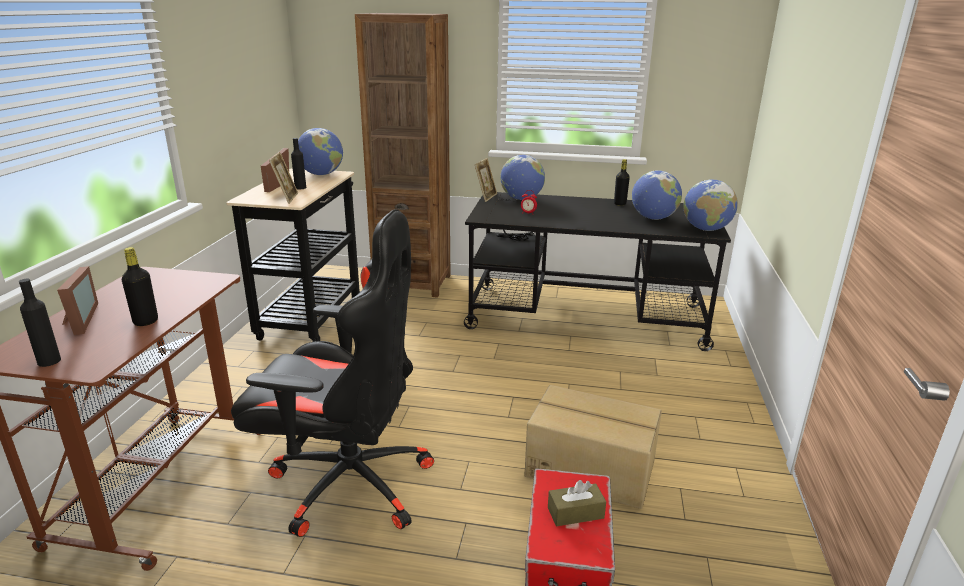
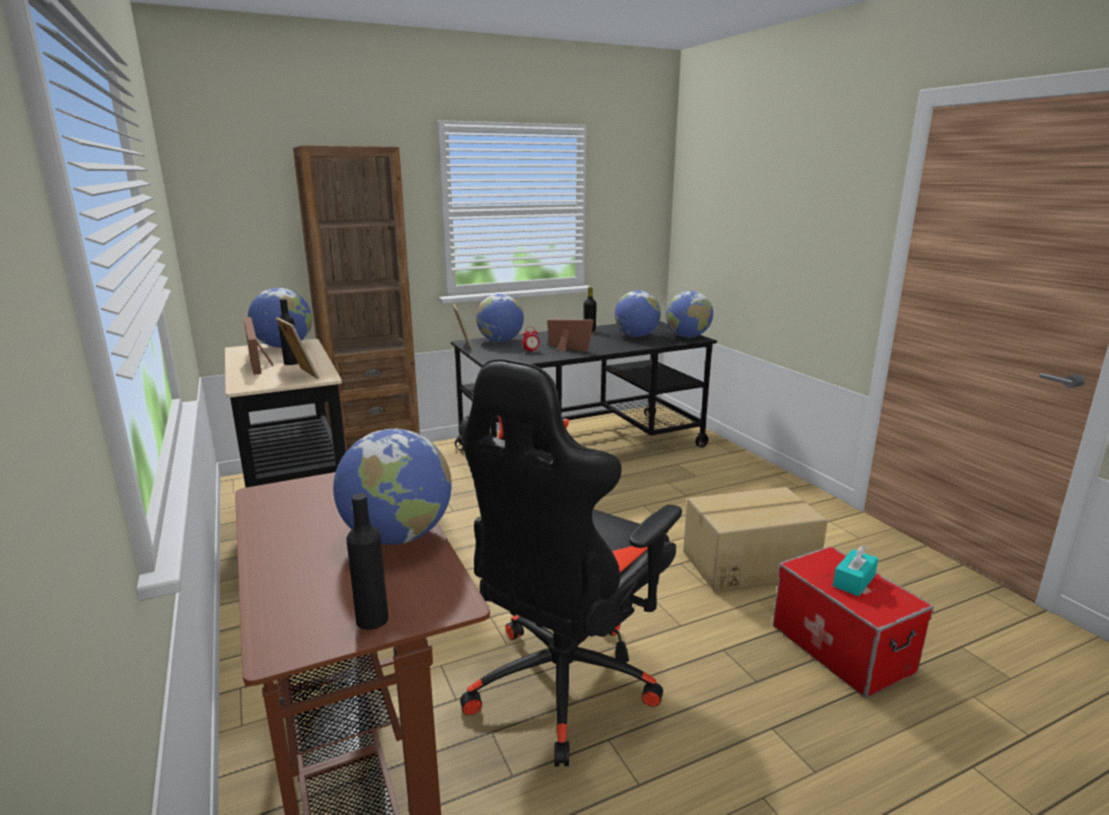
camera: 35 degrees left, 5 degrees down
(77, 321) = (298, 568): picture frame -> picture frame (567, 349)
(146, 321) = (398, 536): black bottle -> globe
(340, 483) = (571, 674): black office chair -> black office chair turned 150 degrees clockwise
(575, 513) = (854, 581): brown tissue box -> turquoise tissue box

